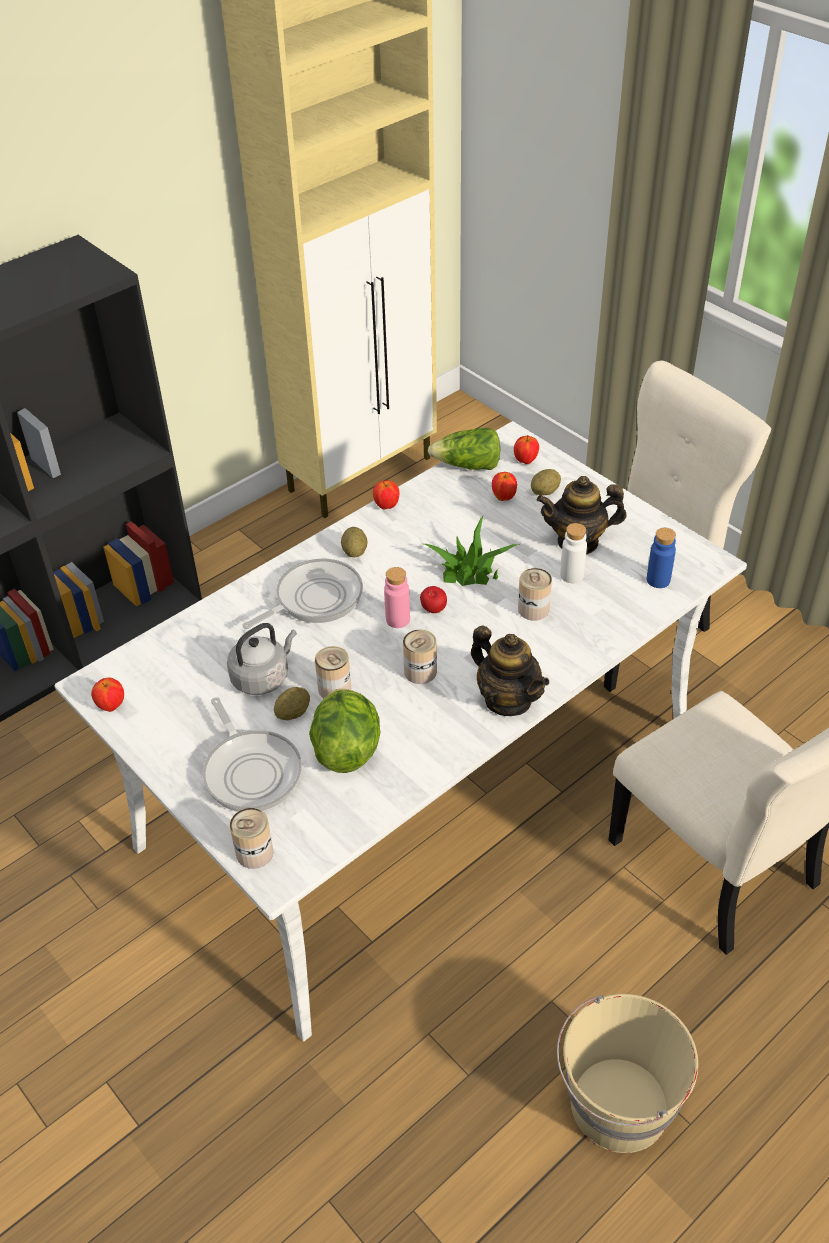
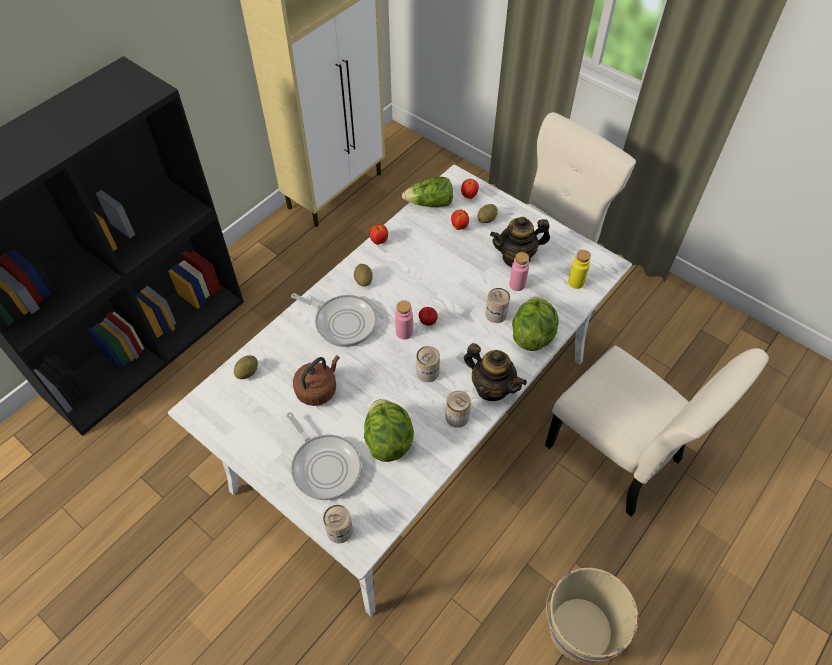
camera: 10 degrees left, 10 degrees up
(111, 706) = (213, 425): apple -> none
(263, 677) = (318, 389): grey kettle -> brown kettle
(293, 713) = (345, 415): potato -> potato (247, 372)
(314, 599) = (342, 322): frying pan -> frying pan turned 75 degrees clockwise
(334, 688) = (370, 392): can -> can (457, 417)
(469, 570) = (446, 287): potted plant -> none
(571, 575) = (517, 284): white bottle -> pink bottle
(580, 639) = (532, 334): none -> lettuce
(658, 580) = (576, 282): blue bottle -> yellow bottle

